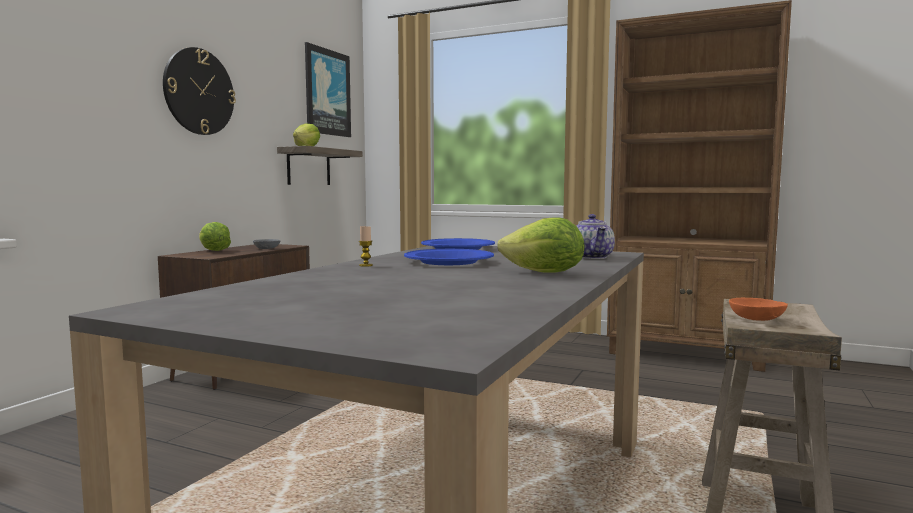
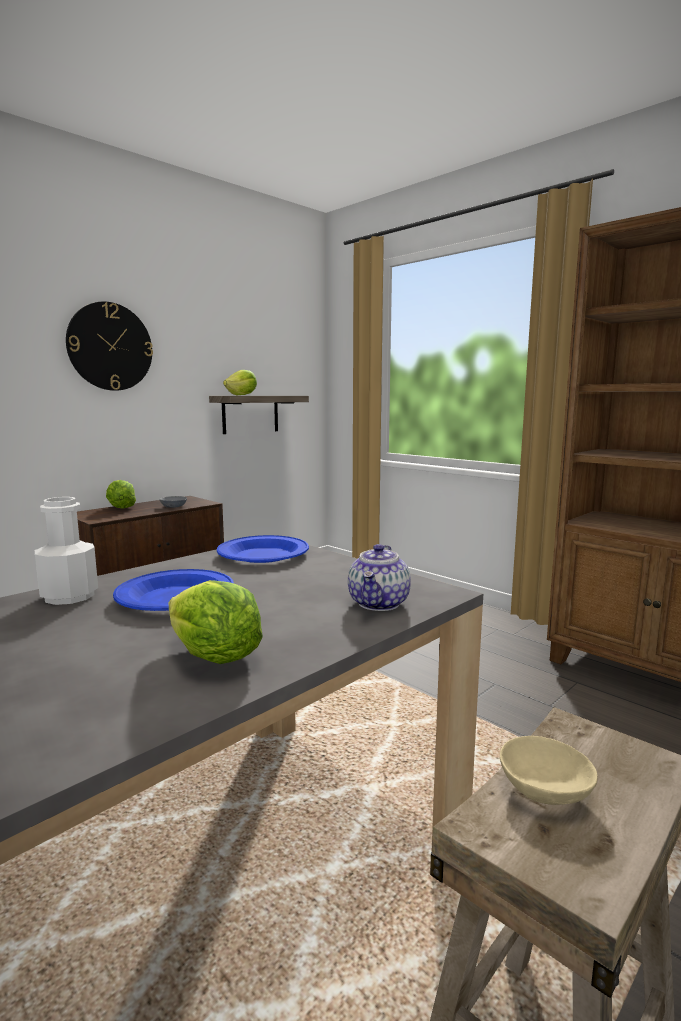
camera: 20 degrees right, 5 degrees up
(327, 92) = (275, 333): picture -> none
(366, 265) = (69, 596): candle -> white bottle
(757, 318) = (547, 787): orange bowl -> beige bowl

